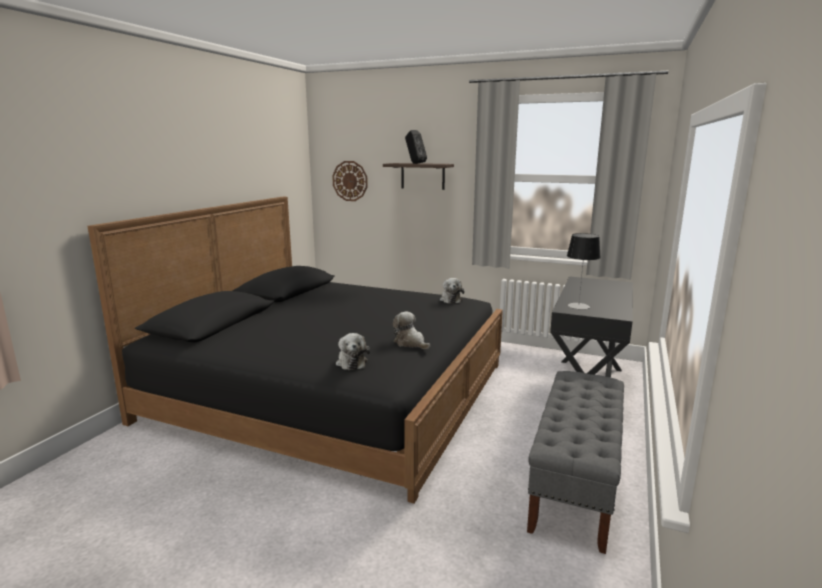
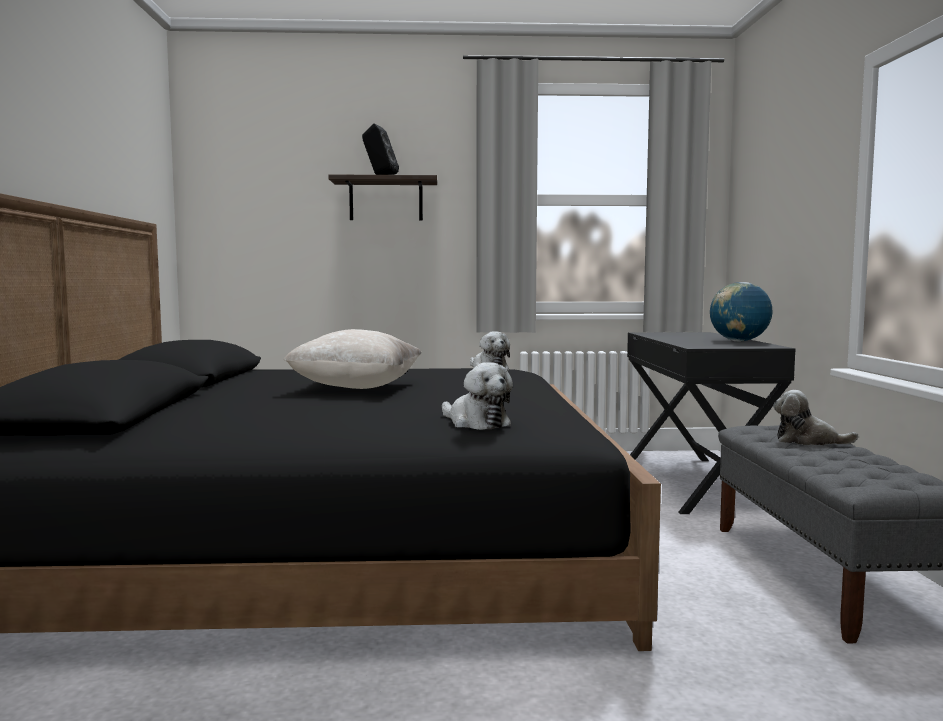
camera: 25 degrees left, 10 degrees down
(344, 315) = (356, 388): none -> beige pillow
(350, 181) = (254, 210): wall clock -> none
(410, 343) = (524, 402): plush toy -> plush toy (807, 441)
(578, 306) = (705, 344): table lamp -> none
(615, 303) = (739, 341): none -> globe

